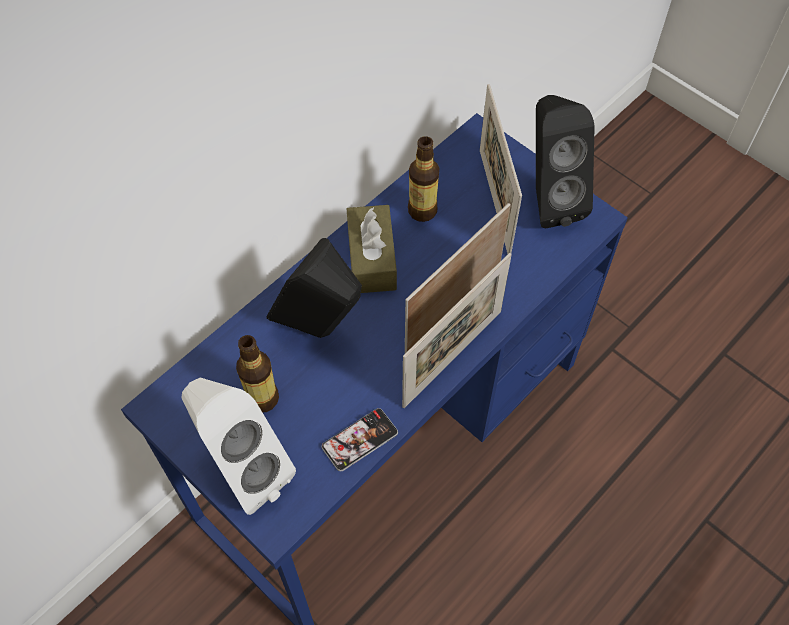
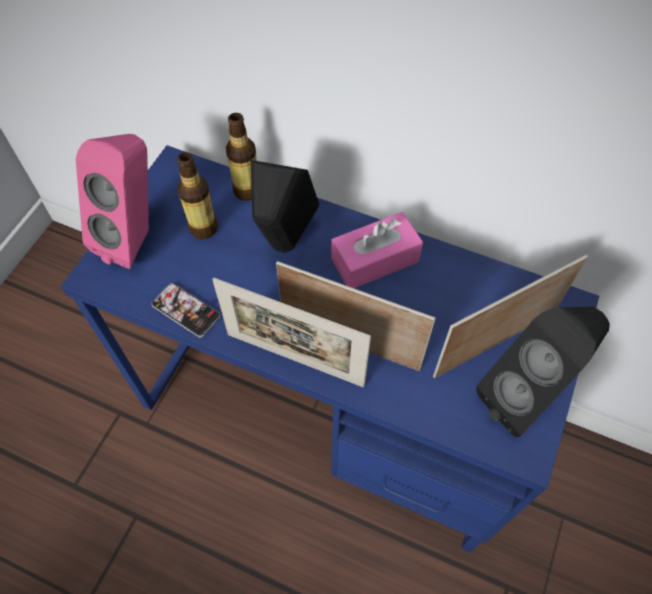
camera: 70 degrees right, 0 degrees up
(244, 469) = (136, 238): white speaker -> pink speaker
(371, 258) = (375, 260): brown tissue box -> pink tissue box
(422, 211) = (449, 284): bottle -> bottle (247, 191)

